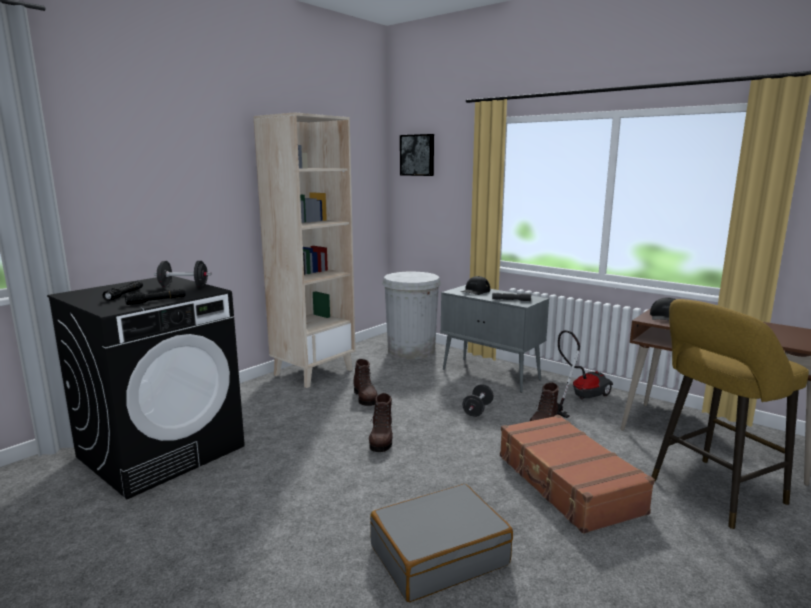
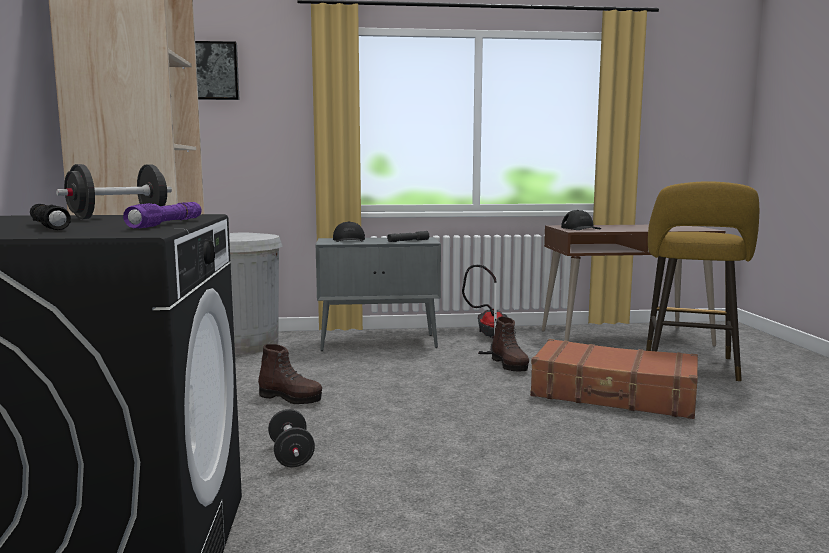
camera: 45 degrees left, 5 degrees down
(156, 301) = (167, 224): black flashlight -> purple flashlight
(381, 440) = (400, 425): brown boot -> none
(438, 554) = (655, 481): grey suitcase -> none
(477, 410) = (432, 371): black dumbbell -> black dumbbell (291, 455)

